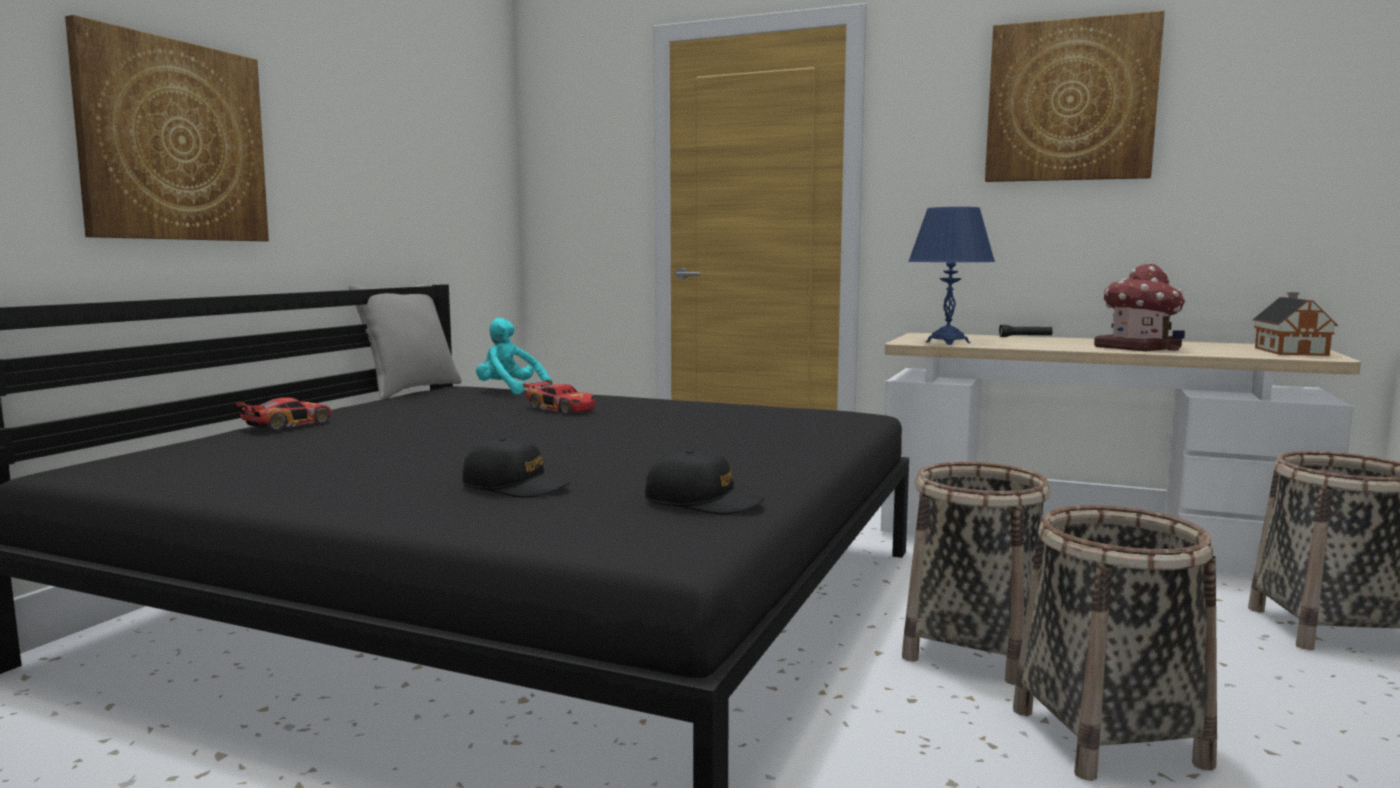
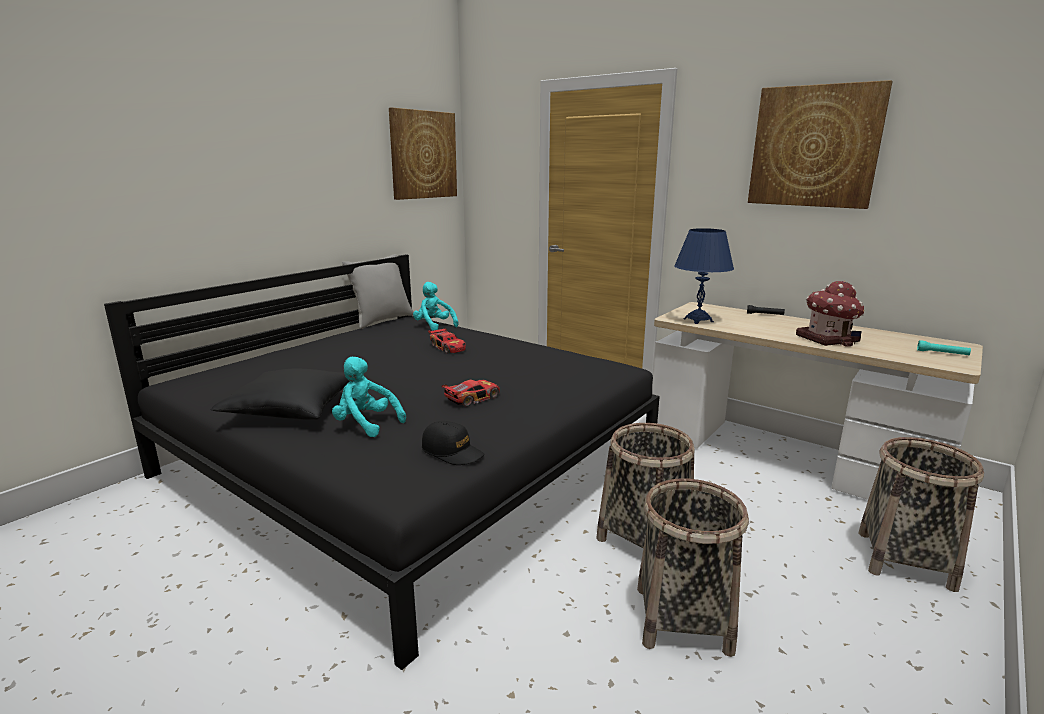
camera: 15 degrees right, 10 degrees up
(173, 141) = (228, 193): picture -> picture (423, 155)
(287, 424) = (295, 351): toy car -> toy car (472, 398)
(354, 482) = (291, 410): none -> black pillow
(515, 487) = (366, 424): black cap -> turquoise plush toy
(1290, 351) = (942, 353): toy house -> turquoise flashlight

